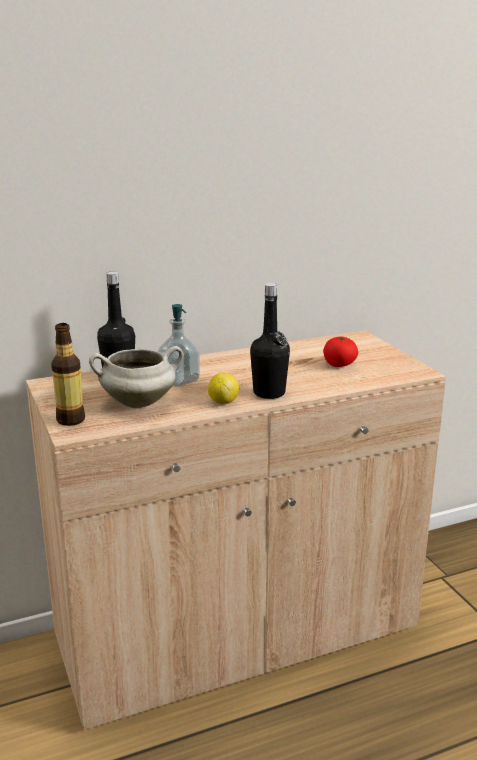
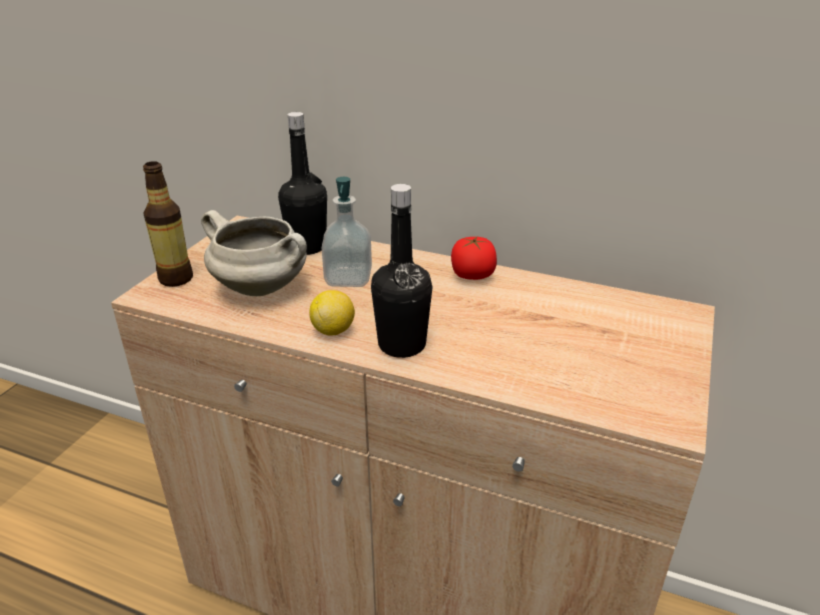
camera: 45 degrees right, 10 degrees up
(339, 365) = (568, 346): tomato -> tomato (472, 275)

